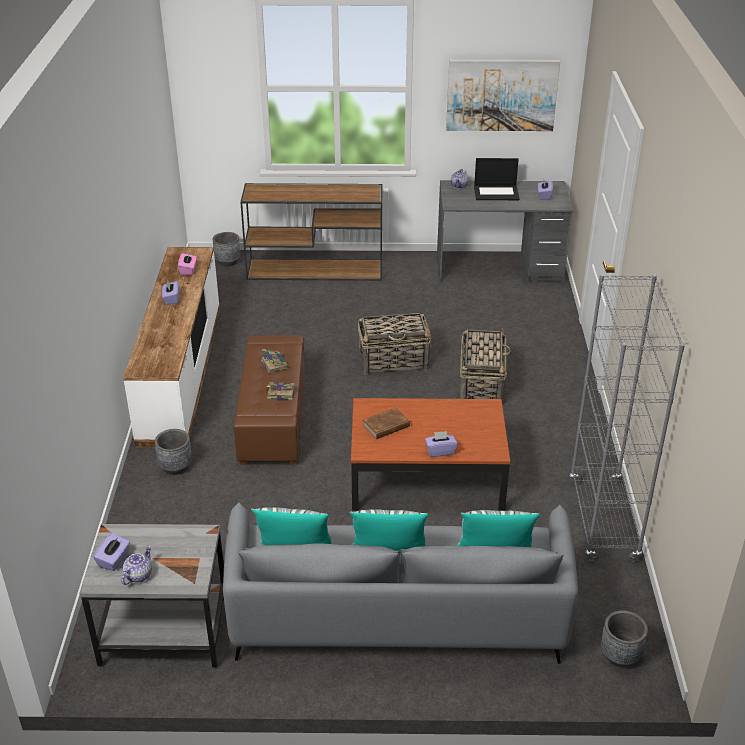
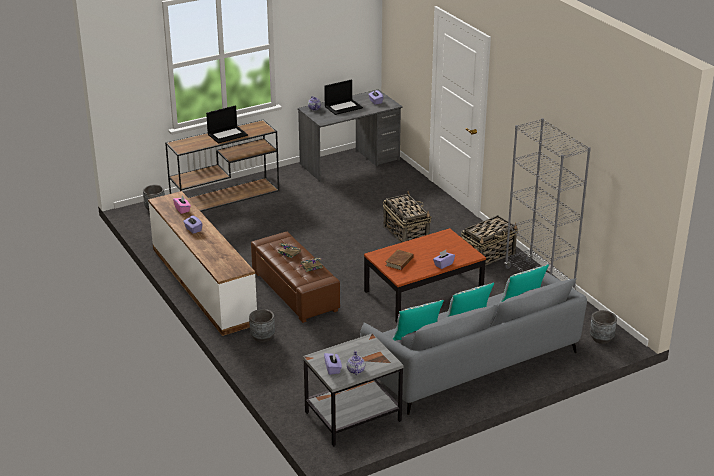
camera: 30 degrees left, 5 degrees down
(321, 192) = (227, 134): none -> laptop
(394, 361) = (338, 236): basket -> basket (488, 255)
(501, 95) = (332, 37): picture -> none

